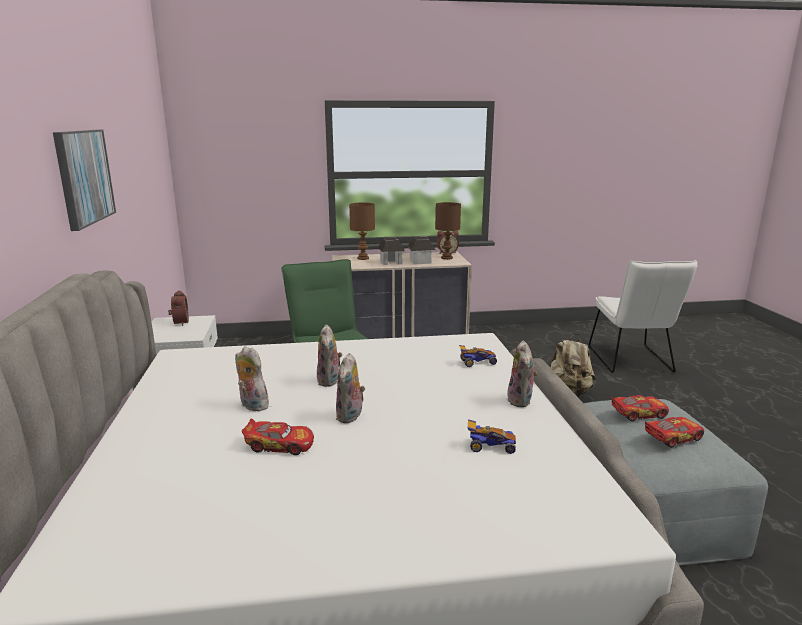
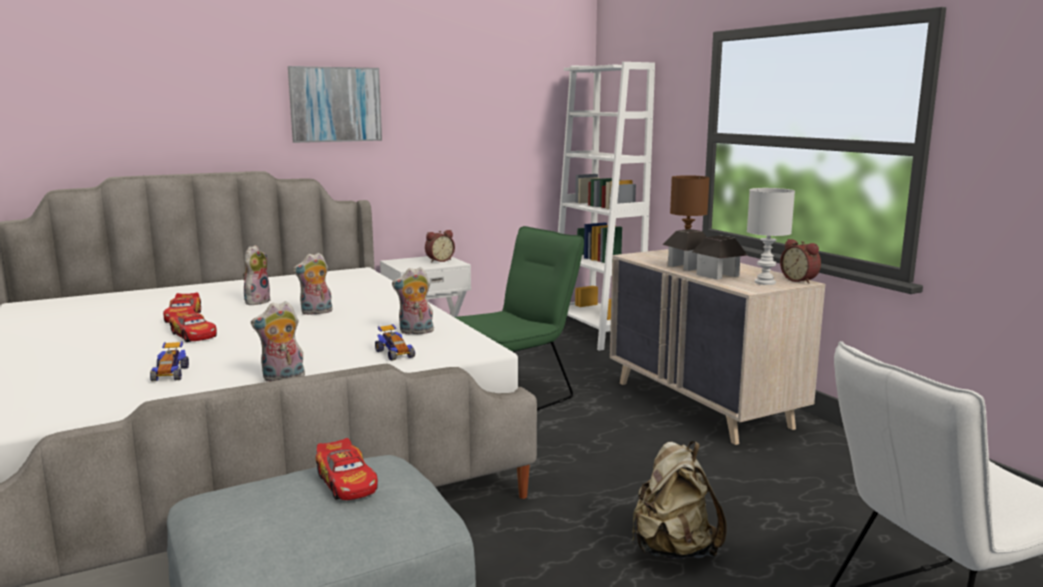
camera: 70 degrees right, 5 degrees down
(236, 345) = (596, 334): none -> white bookcase
(351, 416) = (237, 327): plush toy -> plush toy (415, 332)
(447, 258) = (765, 283): brown table lamp -> white table lamp
(672, 437) = (272, 505): toy car -> toy car (194, 335)

